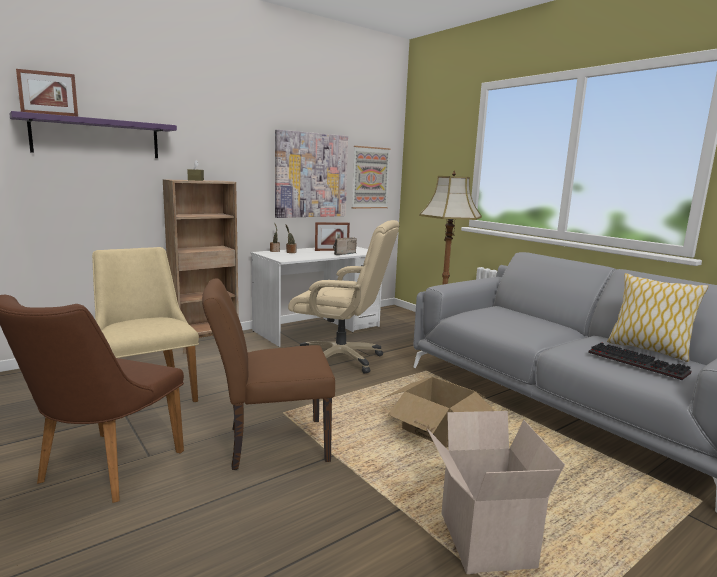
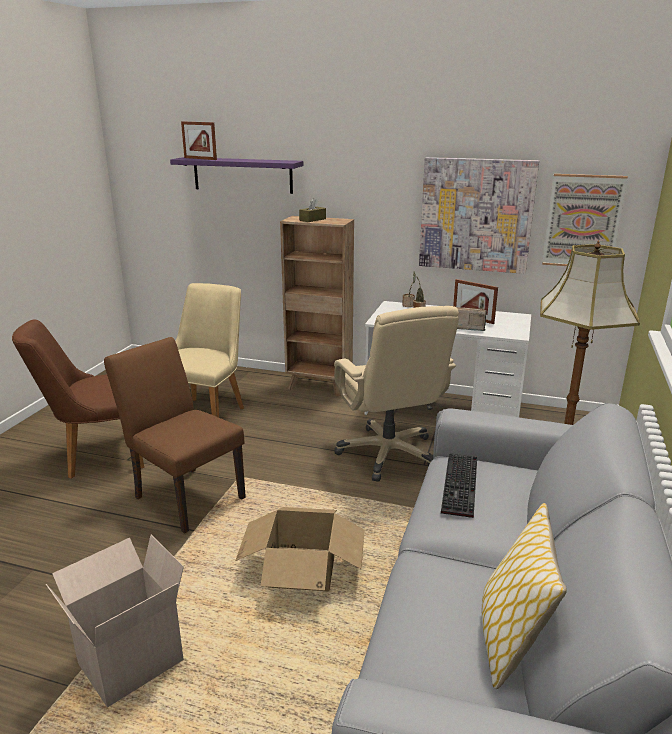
camera: 55 degrees right, 10 degrees up
(639, 363) = (428, 636): keyboard -> keyboard (461, 487)

